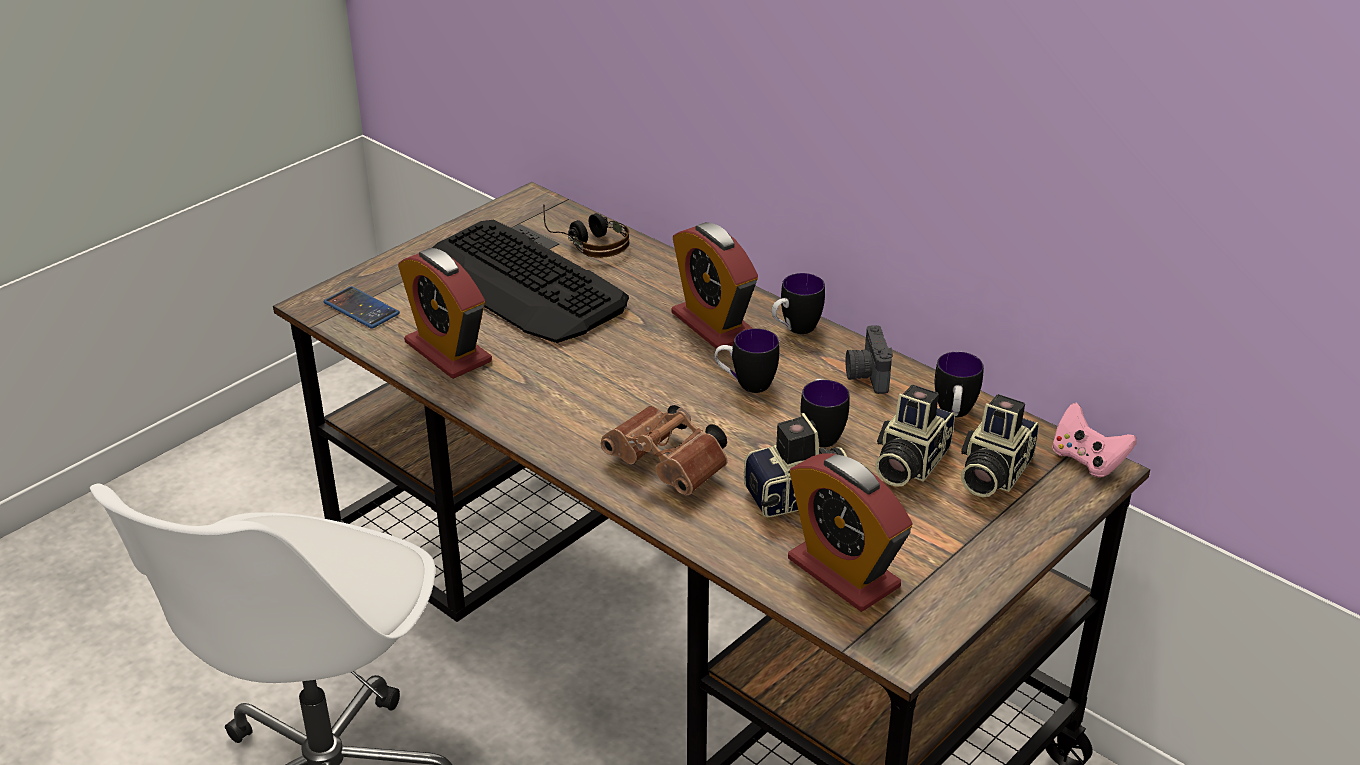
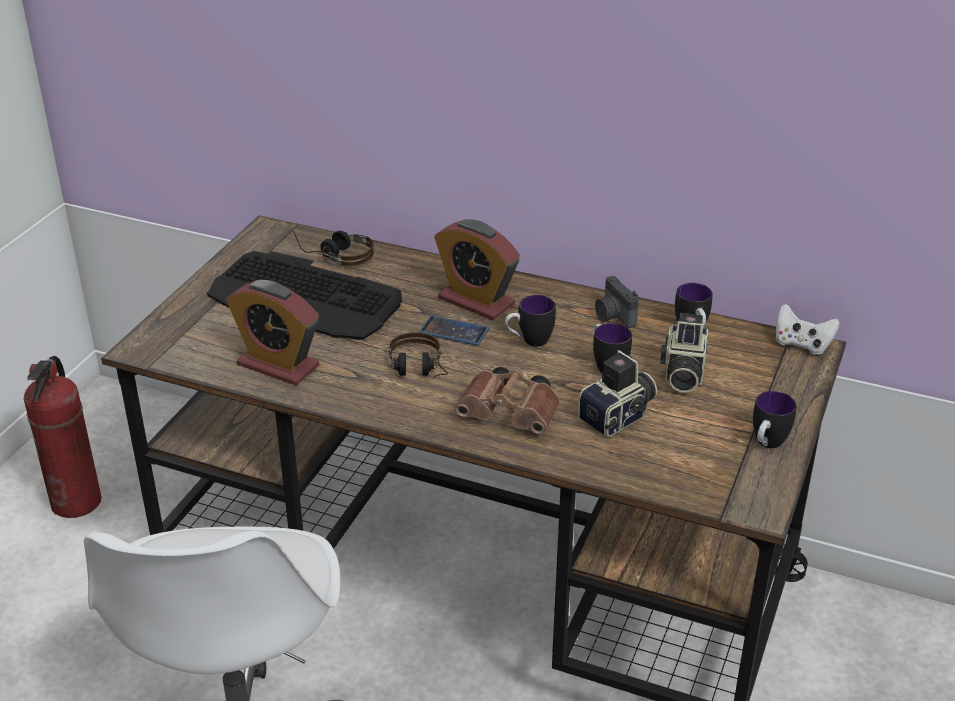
camera: 20 degrees left, 0 degrees up
(297, 469) = (77, 502): none -> fire extinguisher
(361, 309) = (181, 345): phone -> phone (454, 331)
(596, 393) = (418, 372): none -> headphones
(794, 330) = (539, 292): mug -> mug (766, 445)
(843, 573) = (686, 464): alarm clock -> none
(991, 473) = (743, 368): camera -> none
(1087, 460) = (802, 344): pink game controller -> white game controller

